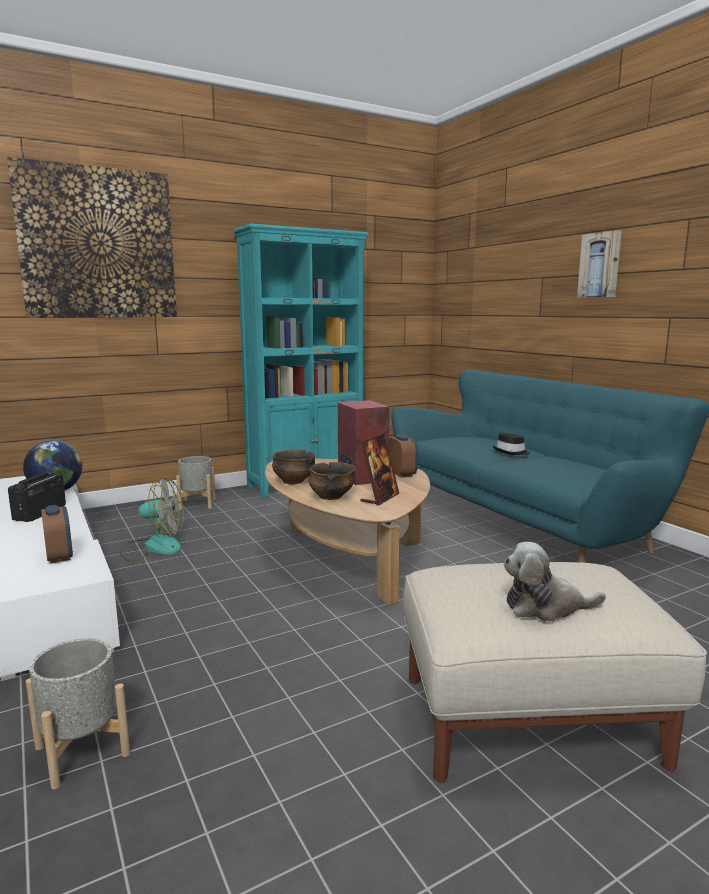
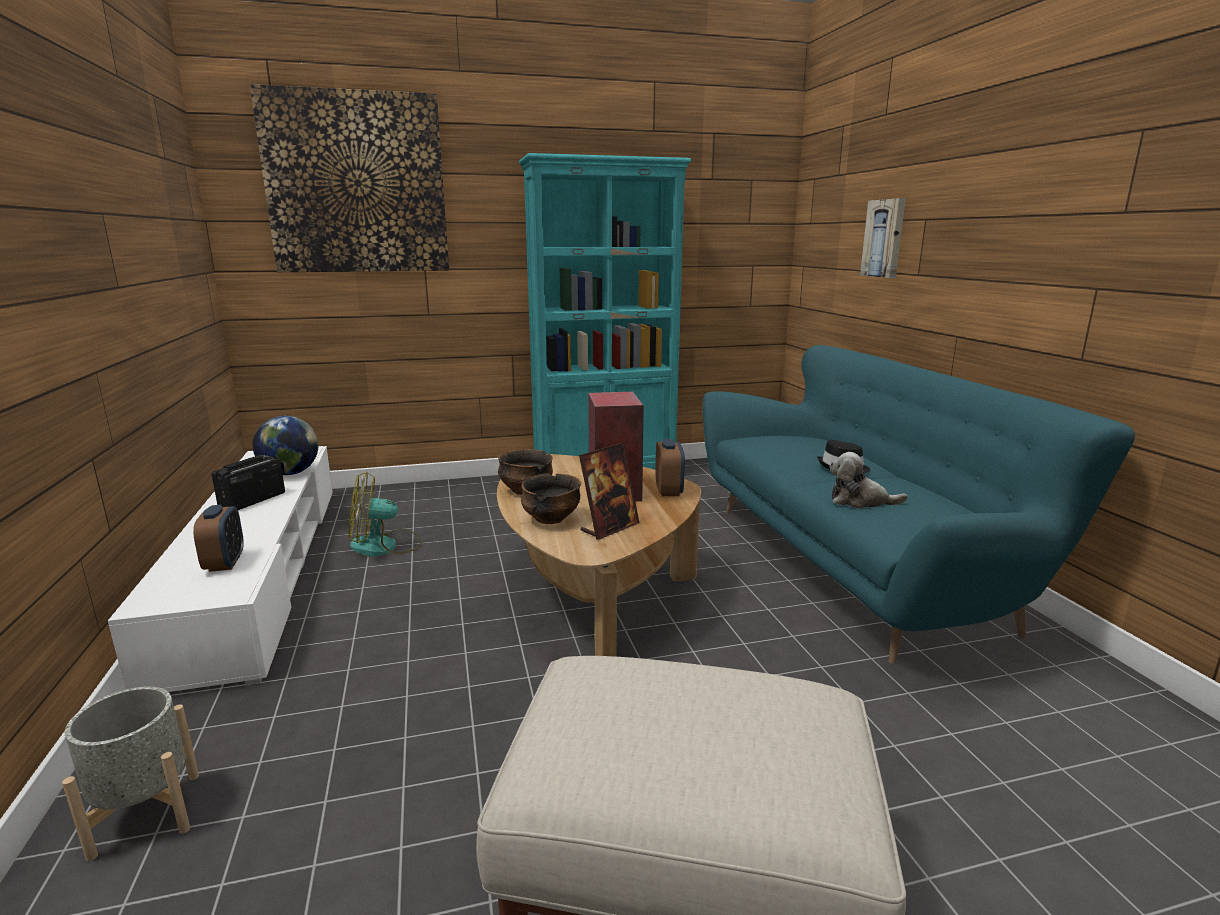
camera: 15 degrees right, 5 degrees up
(153, 547) = (385, 546): fan -> fan turned 150 degrees clockwise
(197, 504) = (465, 493): grey planter -> none
(545, 607) = (679, 762): plush toy -> plush toy (860, 501)
(600, 265) = (1003, 203): picture -> picture (884, 238)

